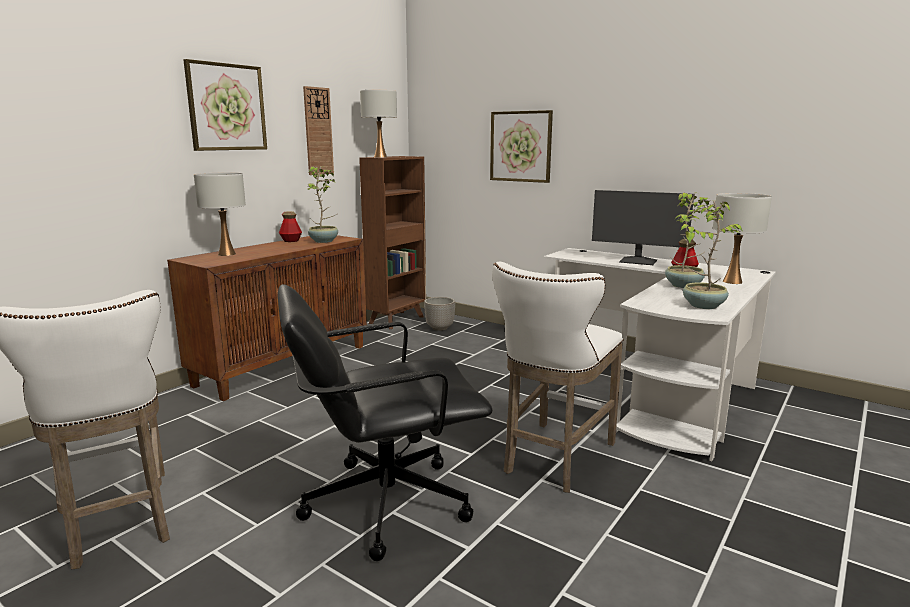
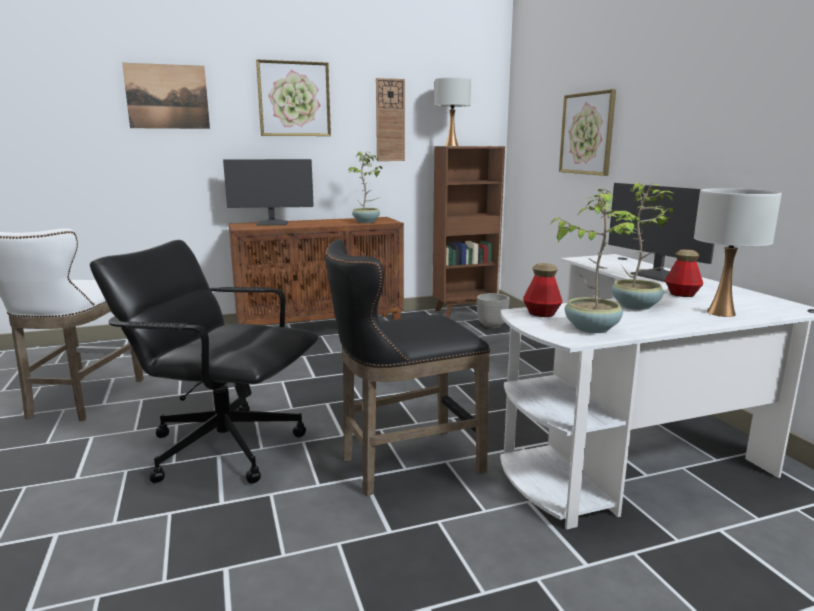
camera: 35 degrees right, 0 degrees up
(77, 101) = (167, 96): none -> picture
(227, 254) = (272, 223): white table lamp -> monitor
(291, 241) = (343, 219): bottle -> bottle (541, 314)
(554, 459) = (403, 464): white stool -> black stool

